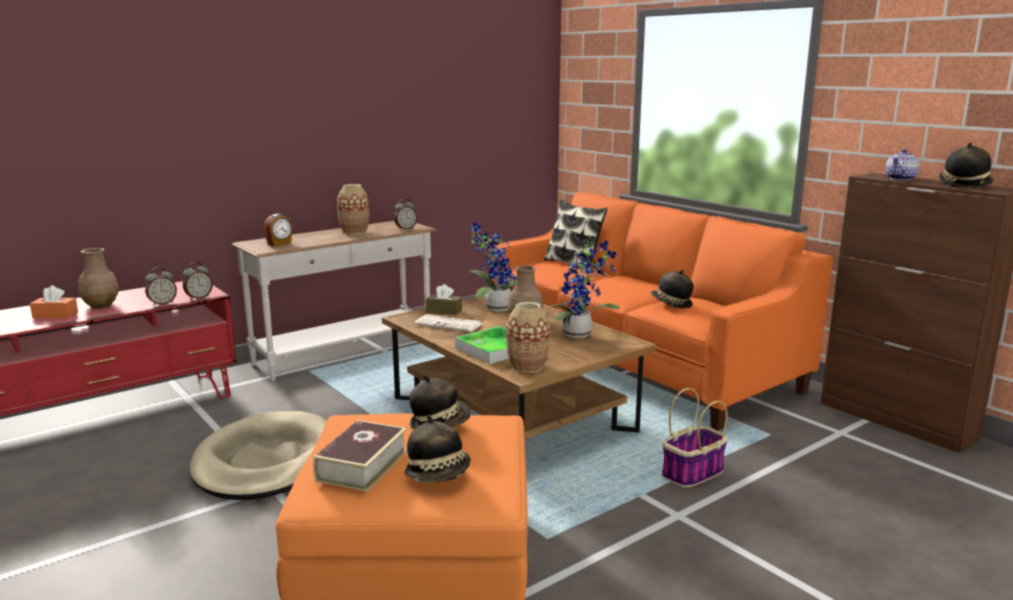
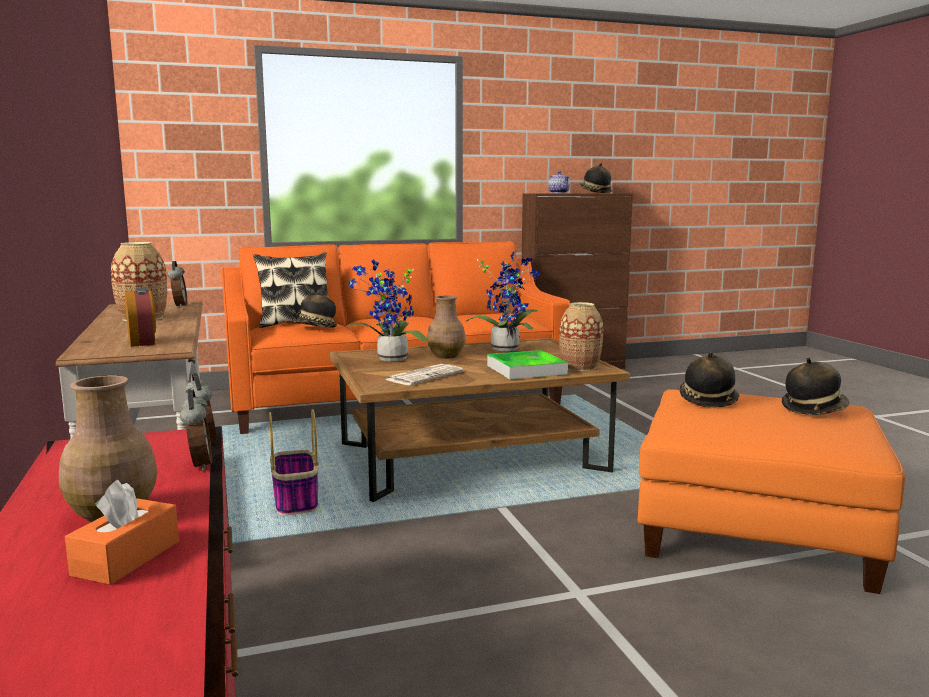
camera: 70 degrees left, 5 degrees down
(267, 462) = (501, 594): beige dog bed -> none
(362, 465) = (801, 428): book -> none
(444, 311) = (376, 373): brown tissue box -> none
(671, 304) = (476, 318): hat -> hat (315, 328)
(692, 474) = (626, 423): basket -> basket (296, 501)

